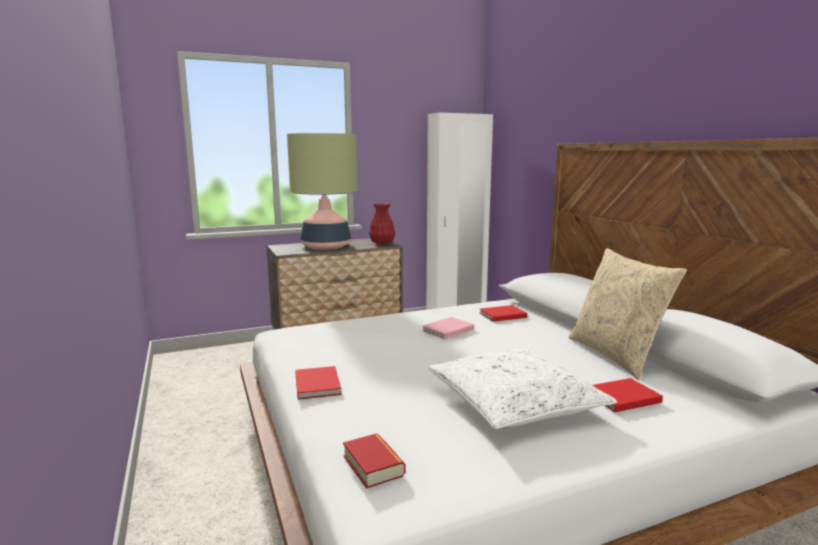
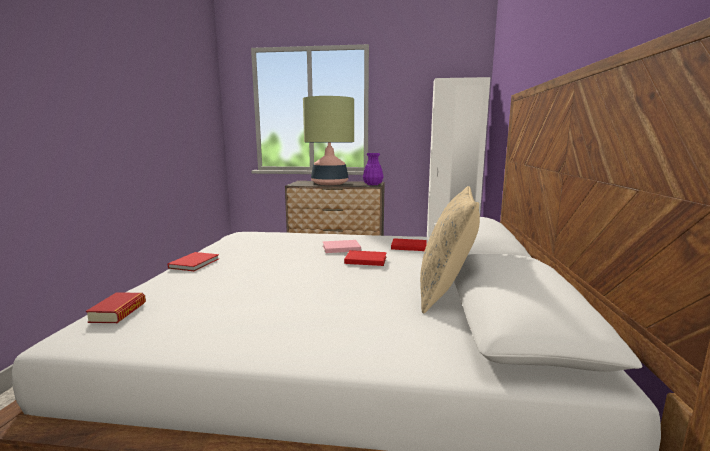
camera: 30 degrees right, 0 degrees up
(382, 243) = (372, 184): red vase -> purple vase
(514, 403) = (281, 302): white pillow -> none
(620, 397) = (371, 321): red book -> red book (364, 260)

